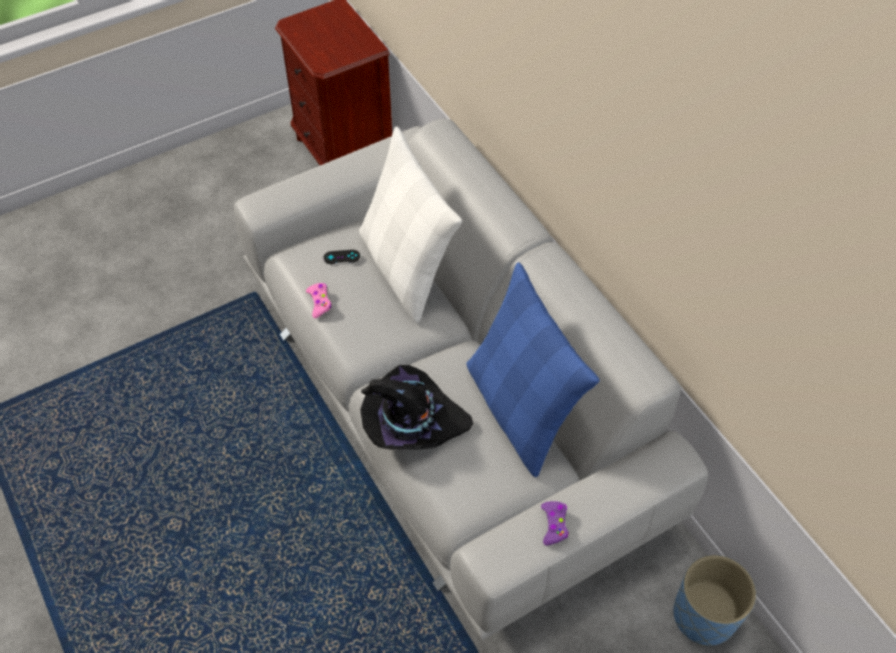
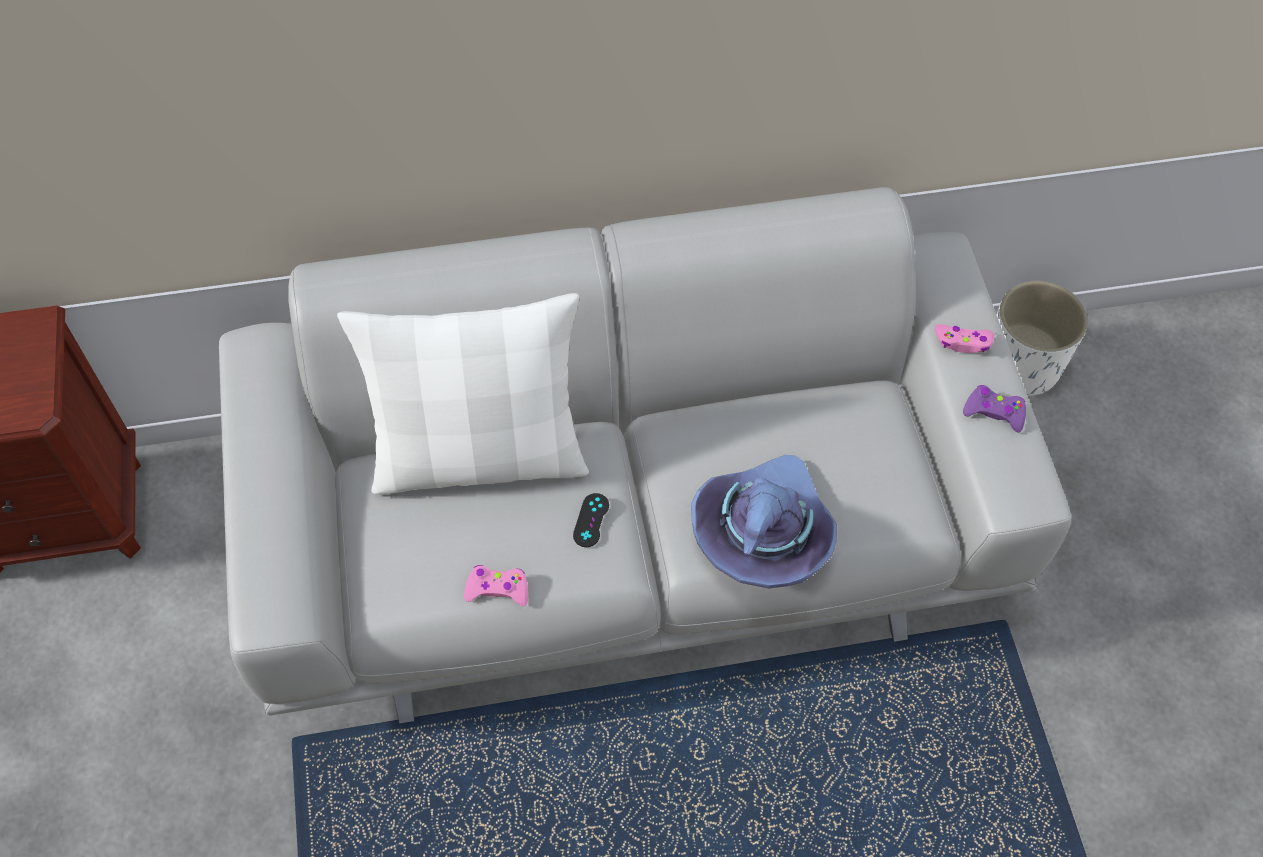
camera: 70 degrees left, 5 degrees up
(341, 257) = (420, 532): black game controller -> black game controller (591, 520)
(412, 422) = (763, 531): black hat -> purple hat
(519, 410) = (782, 401): blue pillow -> none
(604, 491) = (963, 342): none -> pink game controller
(704, 615) = (1020, 365): blue planter -> white planter

